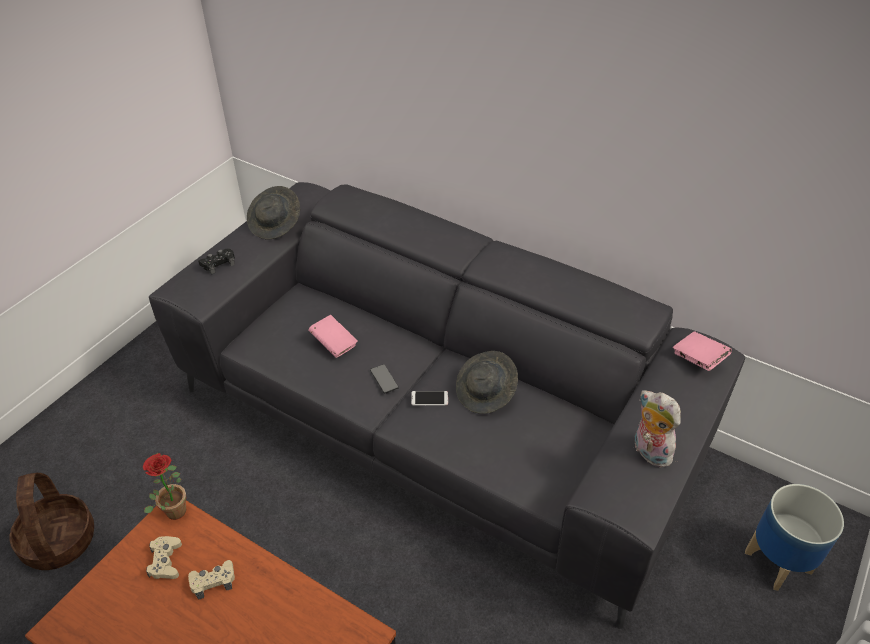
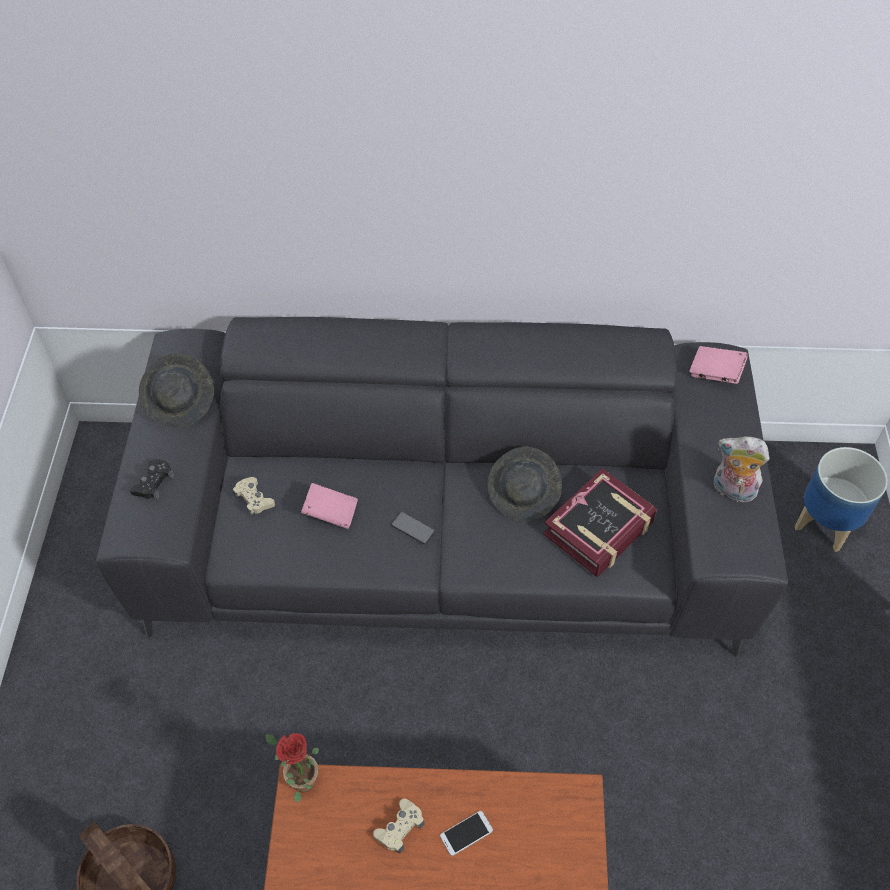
camera: 30 degrees left, 10 degrees up
(165, 561) = (335, 836): beige game controller -> beige game controller (254, 499)
(429, 398) = (473, 527): phone -> phone (466, 833)
(529, 443) = (599, 528): none -> book

